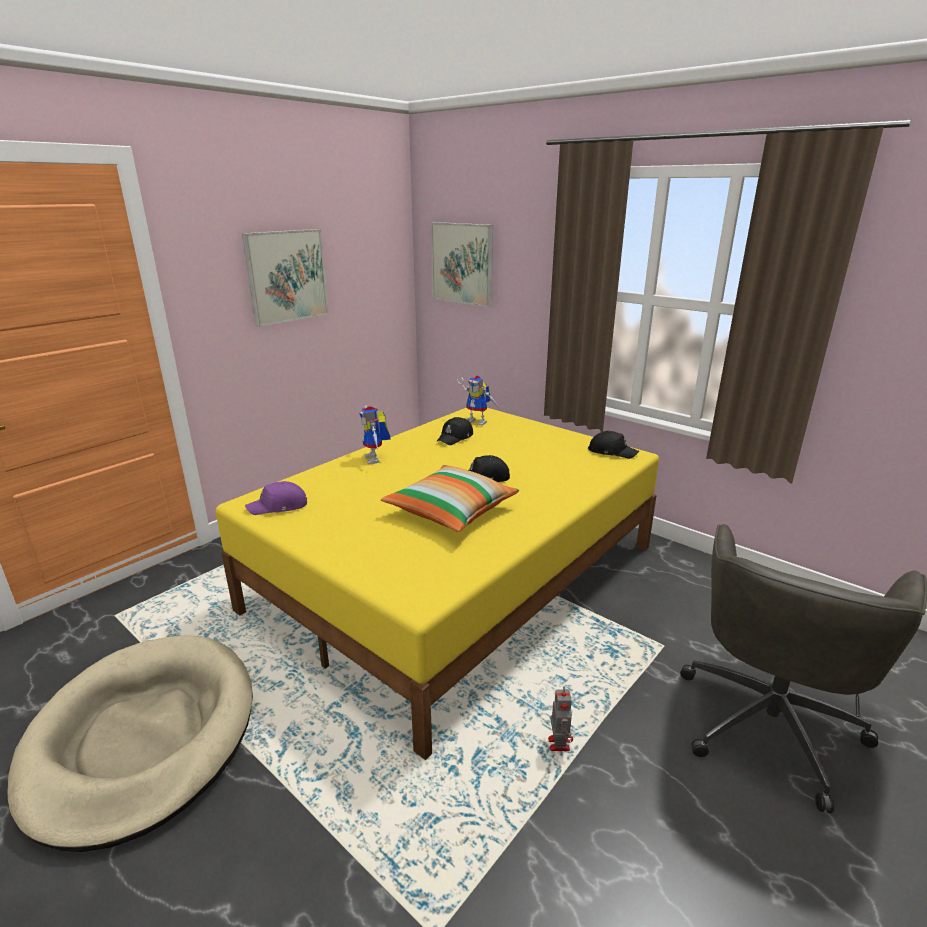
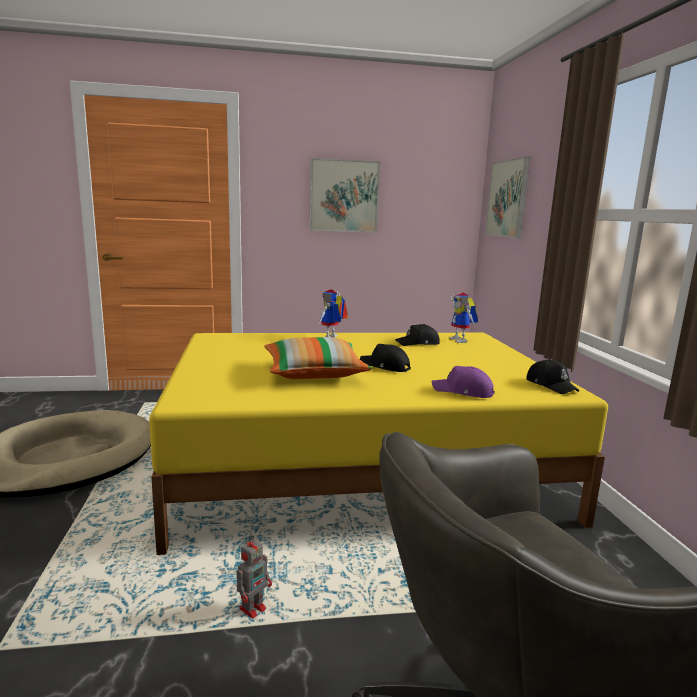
camera: 40 degrees right, 10 degrees down
(279, 506) = (220, 341): purple cap -> purple cap (463, 392)

